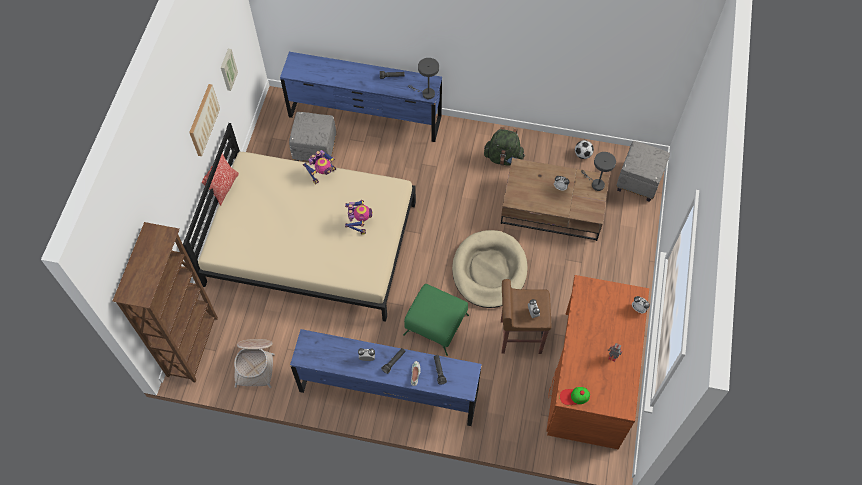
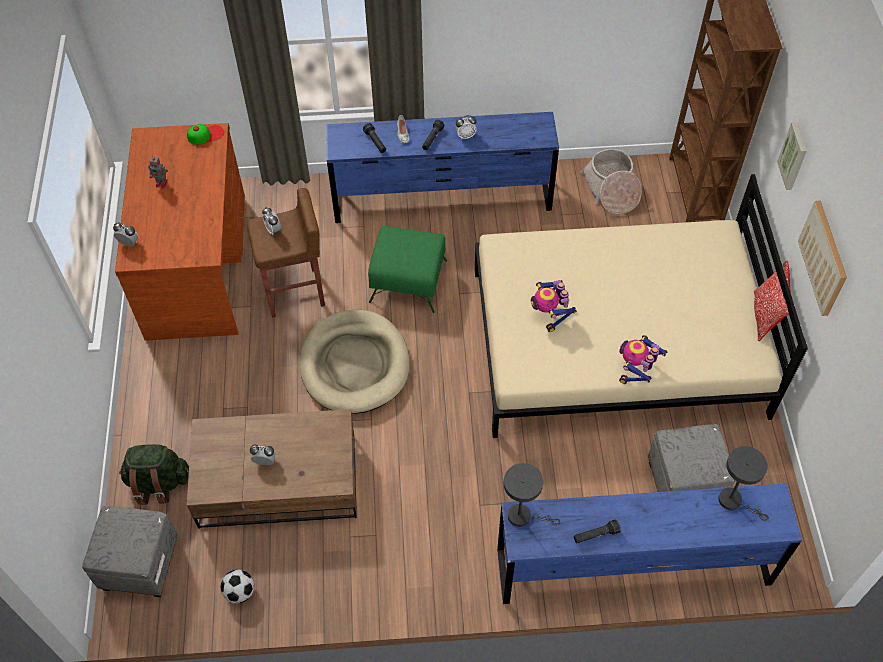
camera: 165 degrees right, 5 degrees down
(227, 69) = (851, 367): picture -> picture (794, 156)
(503, 157) = (374, 550): green backpack -> green backpack (159, 483)
(596, 184) = (207, 481): grey table lamp -> grey table lamp (734, 501)

